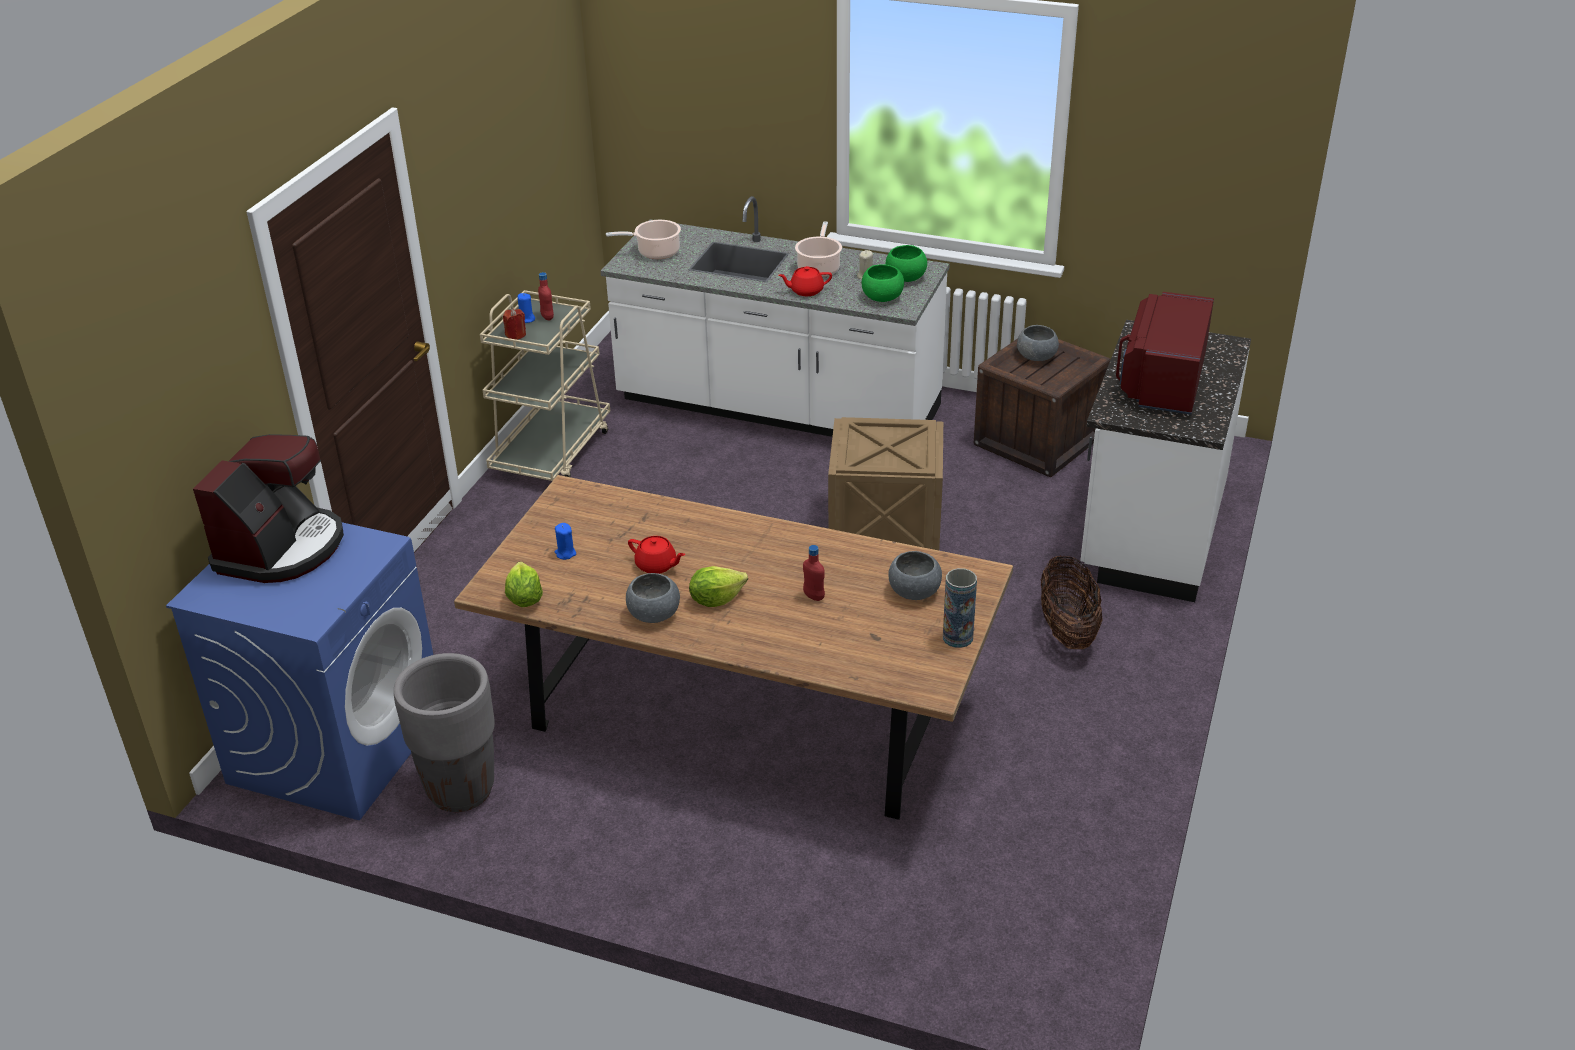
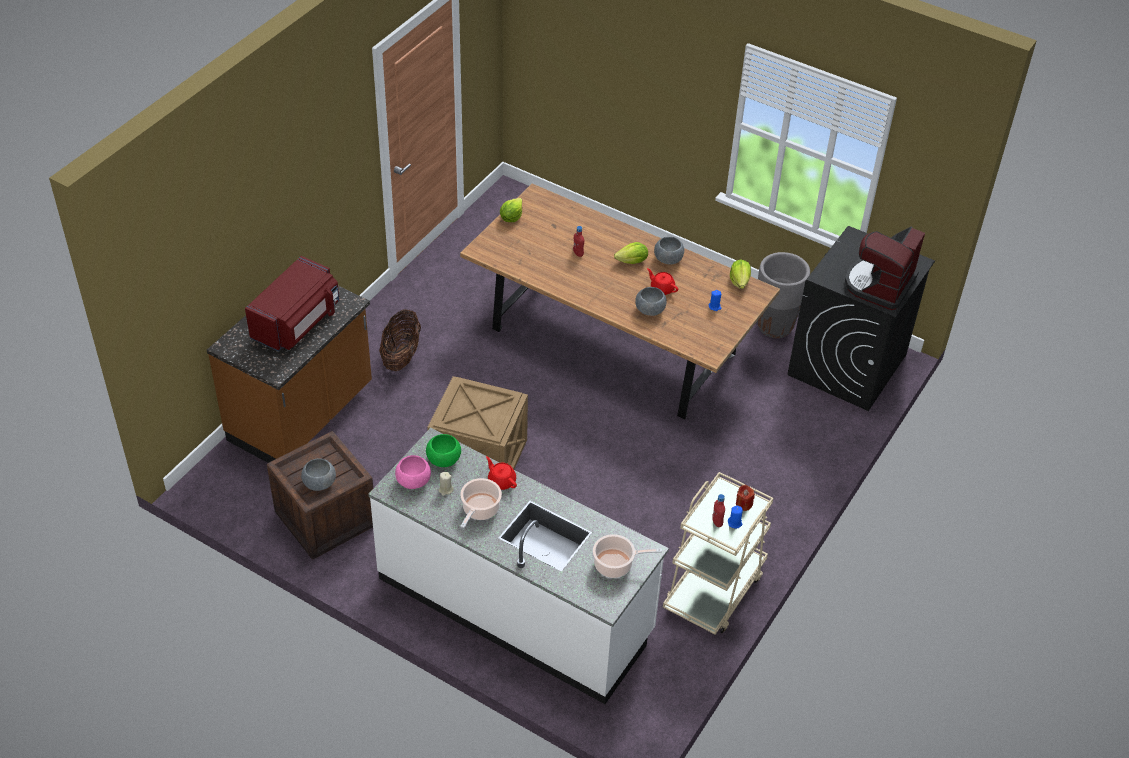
camera: 170 degrees left, 10 degrees up
(337, 745) = (847, 365): blue washing machine -> black washing machine
(806, 291) = (501, 481): red teapot -> red teapot turned 135 degrees counterclockwise
(905, 277) = (413, 481): green bowl -> pink bowl
(914, 592) = (522, 246): grey bowl -> grey bowl (650, 310)
(957, 637) = (511, 217): vase -> lettuce
(1149, 533) = (302, 415): white counter -> brown counter

